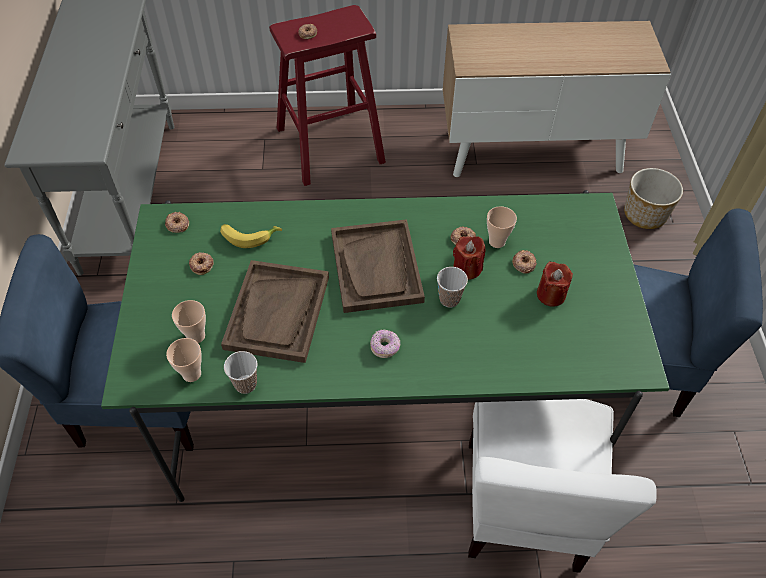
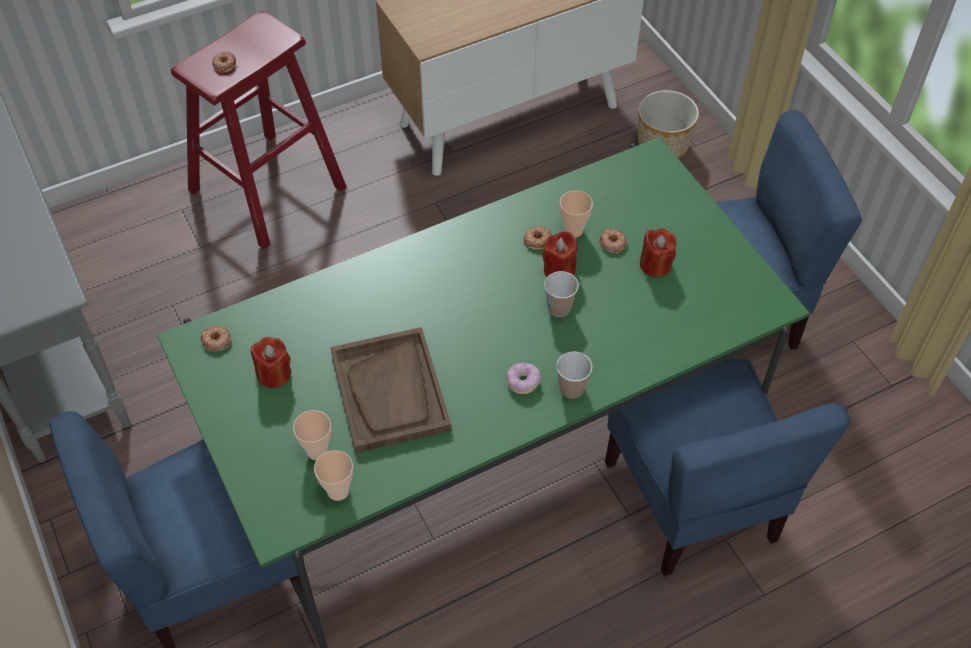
camera: 25 degrees left, 0 degrees up
(202, 265) = (274, 374): donut -> red candle
(245, 384) = (402, 477): cup -> cup (572, 389)
(249, 236) = (307, 322): banana -> none
(376, 267) = (466, 304): brown tray -> none
(525, 506) = (693, 501): white chair -> blue chair

